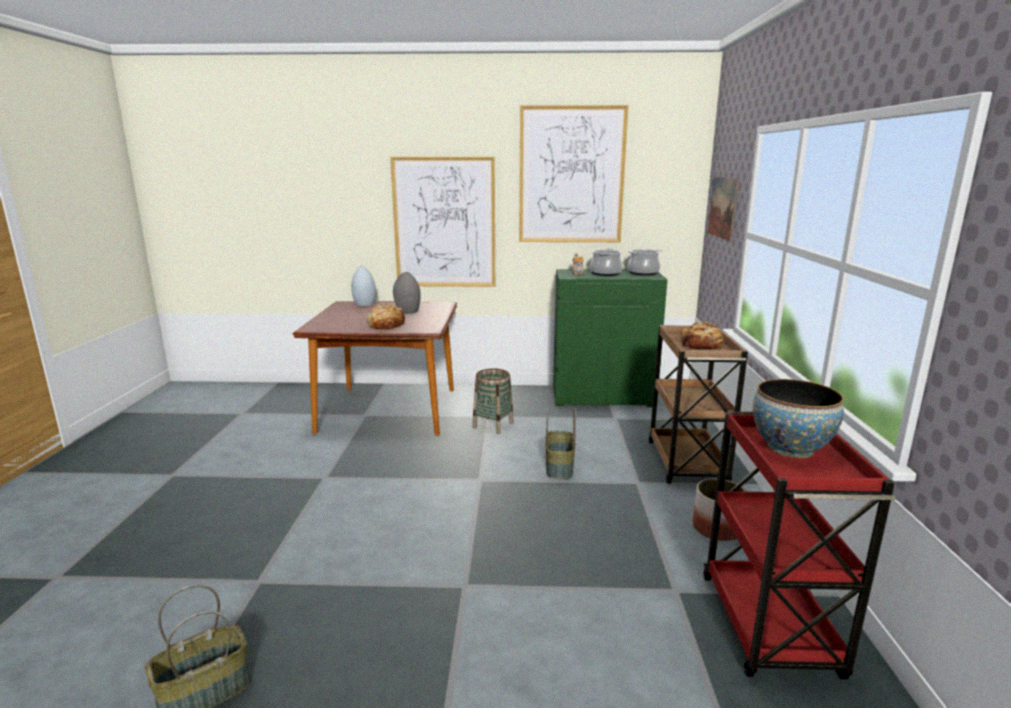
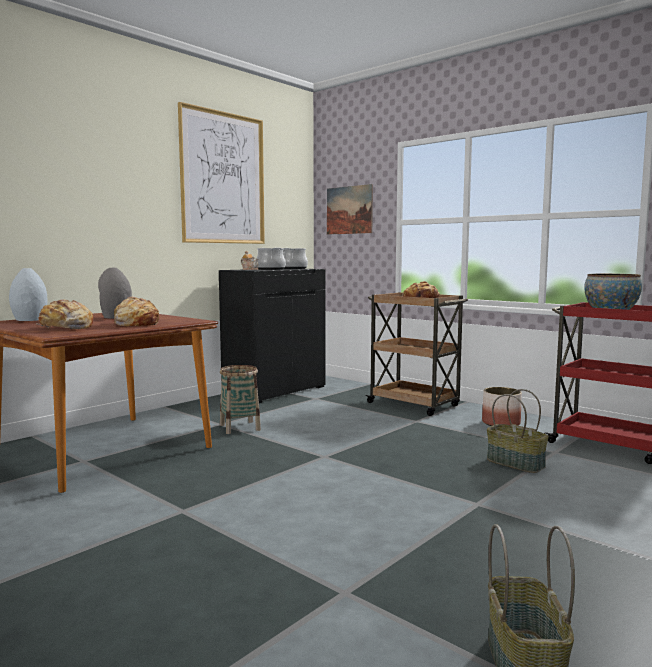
camera: 50 degrees left, 10 degrees down
(342, 320) = (66, 328): none -> bread
(444, 223) = (106, 219): picture -> none
(560, 467) = (355, 430): basket -> basket (516, 463)
(603, 396) = (274, 390): green cabinet -> black cabinet

